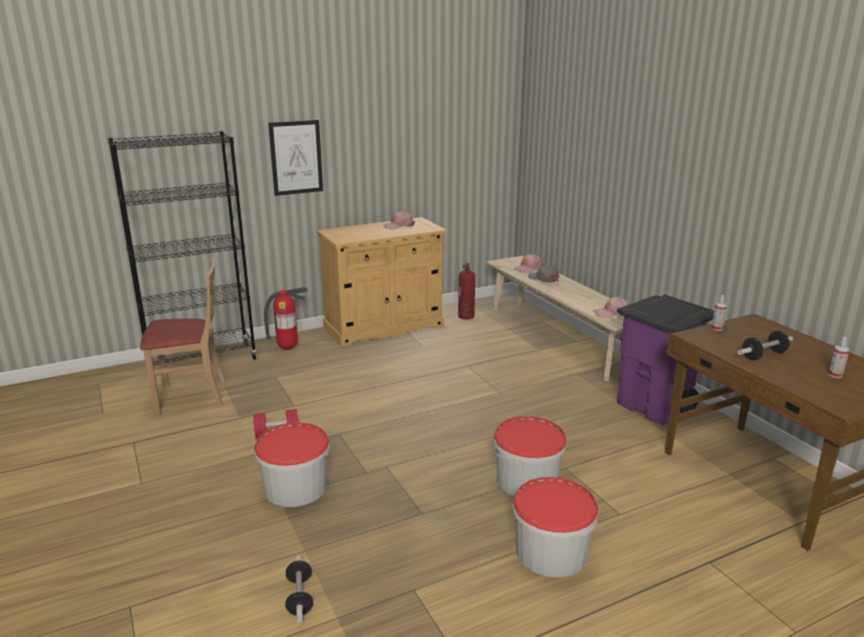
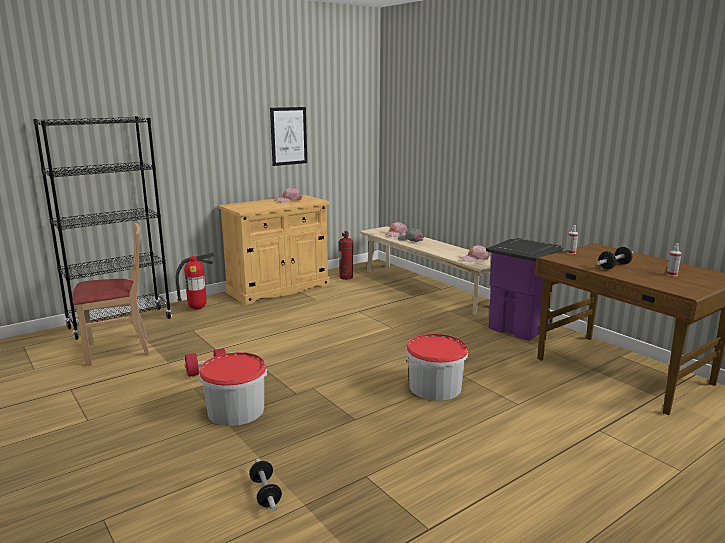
camera: 10 degrees left, 5 degrees down
(296, 157) = (200, 142): picture -> picture (288, 136)
(551, 552) = (472, 436): bucket -> none

